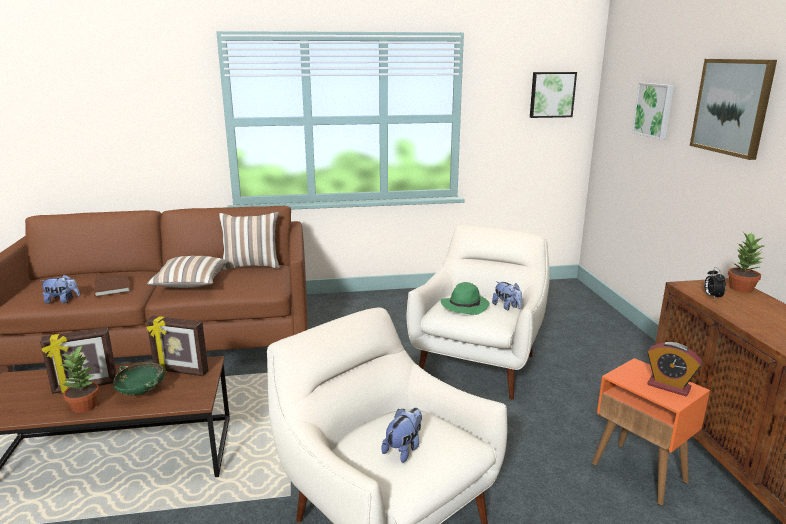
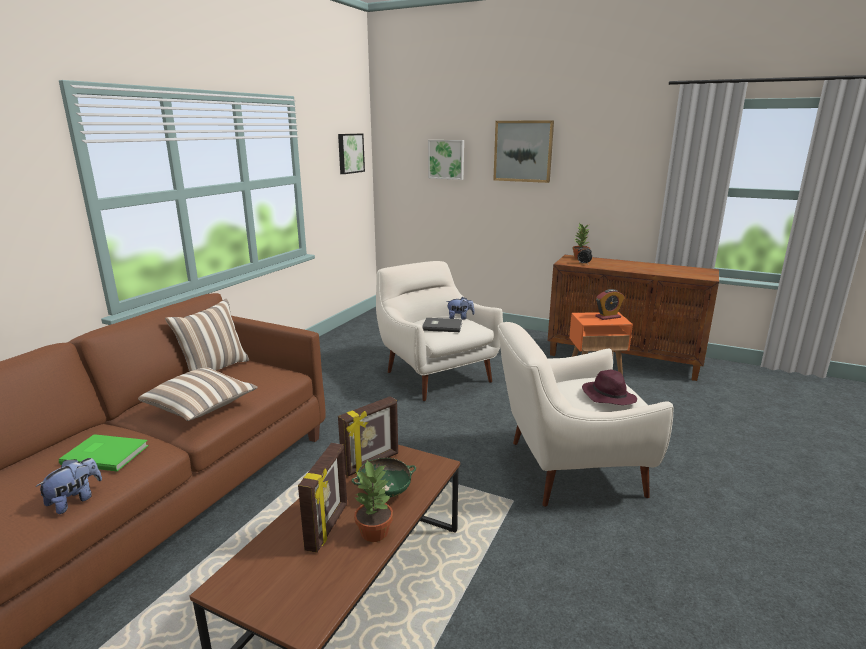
camera: 55 degrees left, 0 degrees up
(114, 286) = (106, 454): brown book -> green book
(404, 449) = (608, 396): plush toy -> purple hat
(465, 306) = (442, 326): green hat -> grey book

